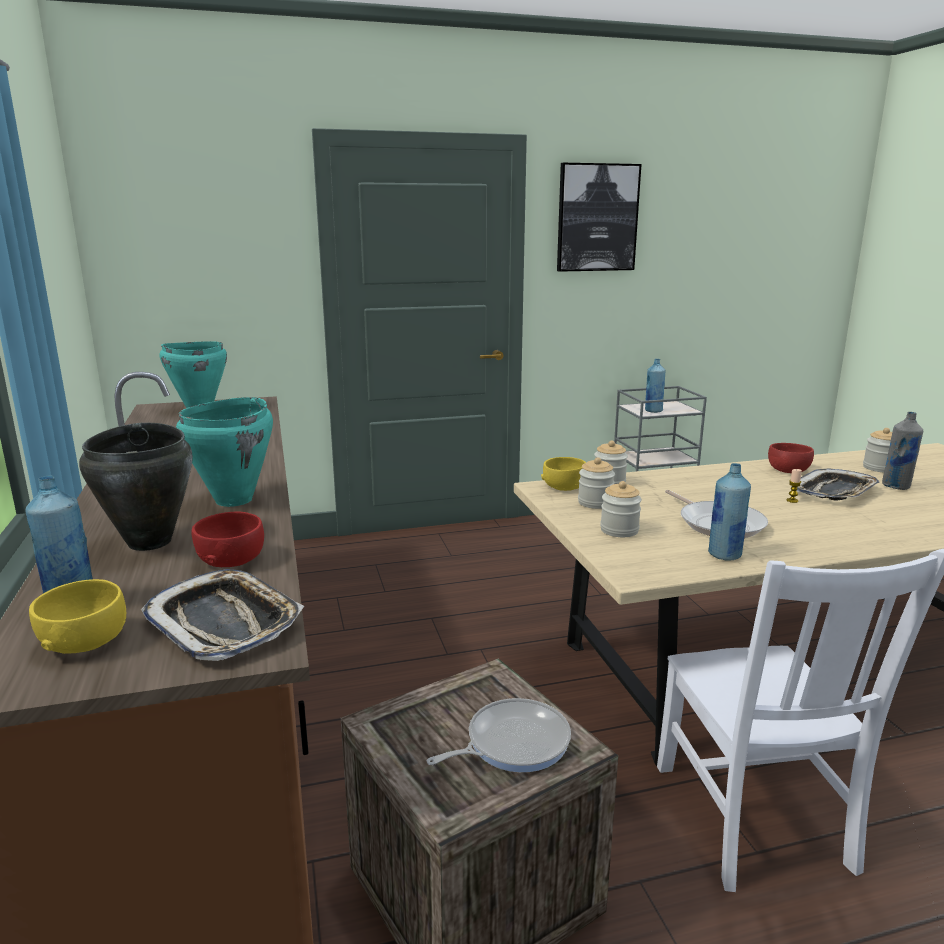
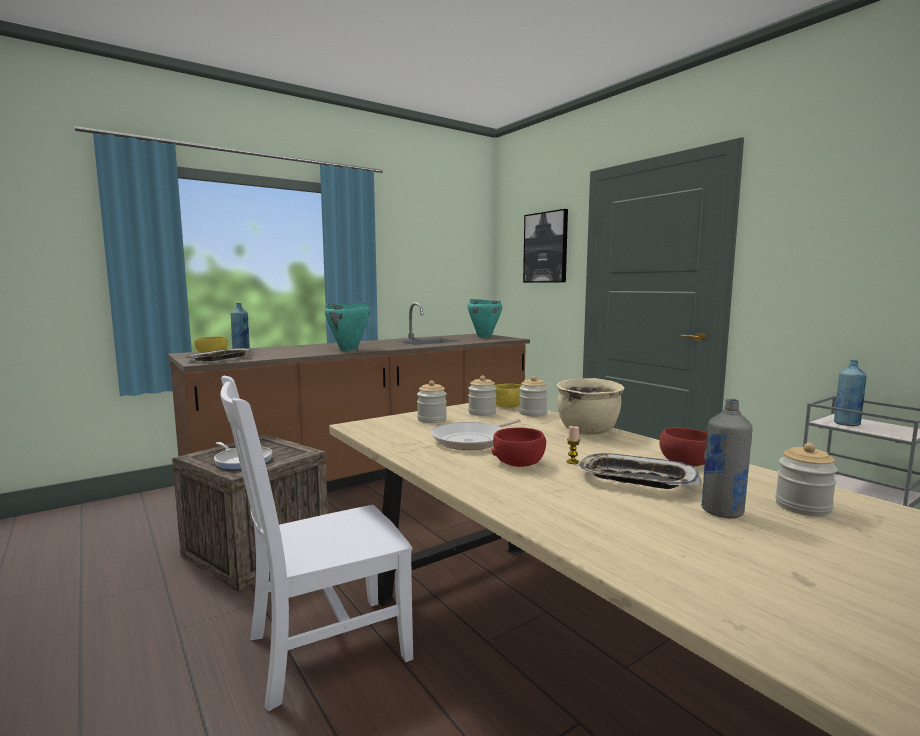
camera: 70 degrees right, 10 degrees down
(151, 542) = (297, 349): black cooking pot -> none
(231, 559) = (280, 354): red bowl -> red bowl (519, 462)
(597, 218) = (819, 203): picture -> picture (546, 247)
(692, 477) = (588, 431): none -> beige cooking pot
(724, 555) = (405, 442): blue bottle -> none

